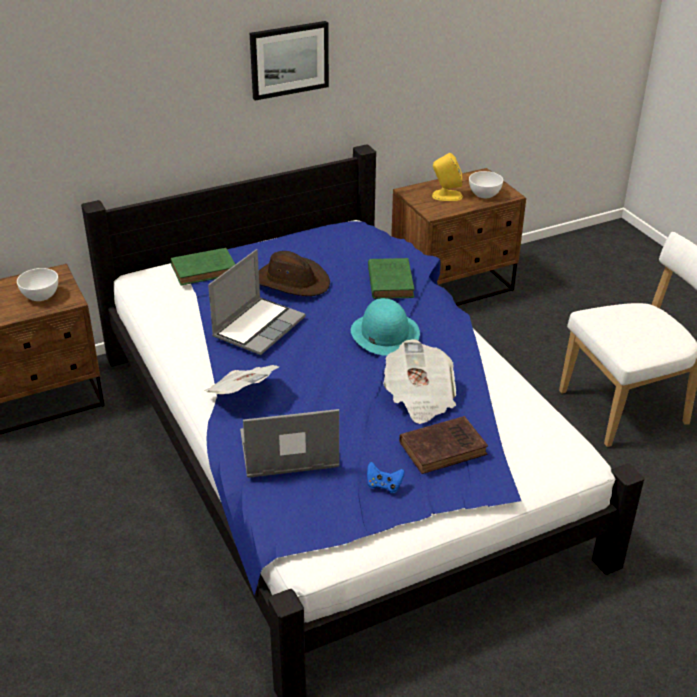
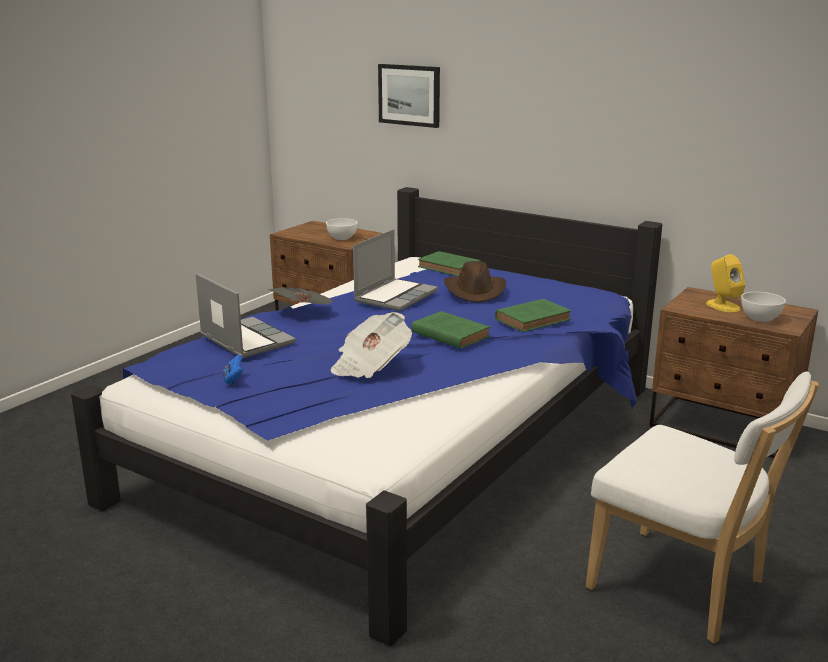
camera: 60 degrees right, 15 degrees down
(258, 327) = (395, 296): laptop -> laptop turned 60 degrees counterclockwise
(289, 59) = (592, 110): picture -> picture (409, 95)
(384, 333) = (448, 334): turquoise hat -> green book
(445, 448) = (308, 390): brown book -> none

